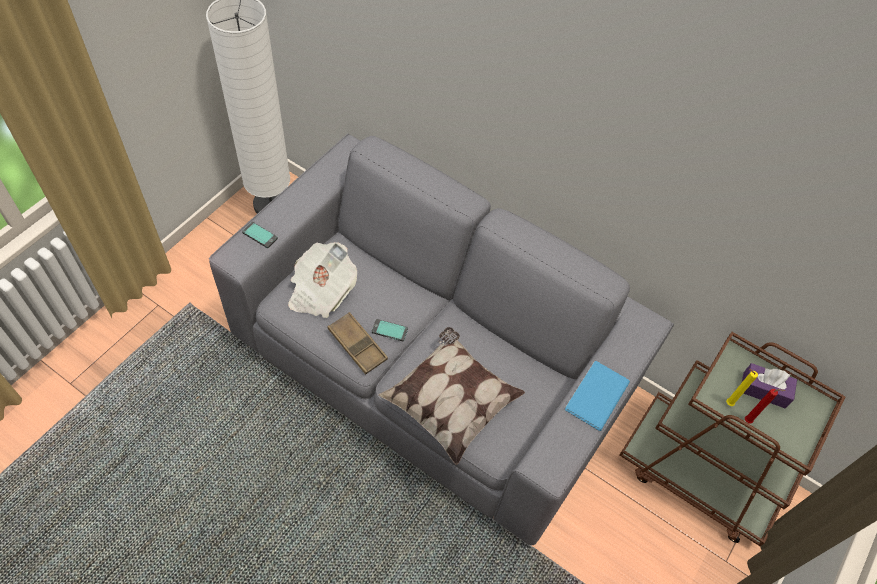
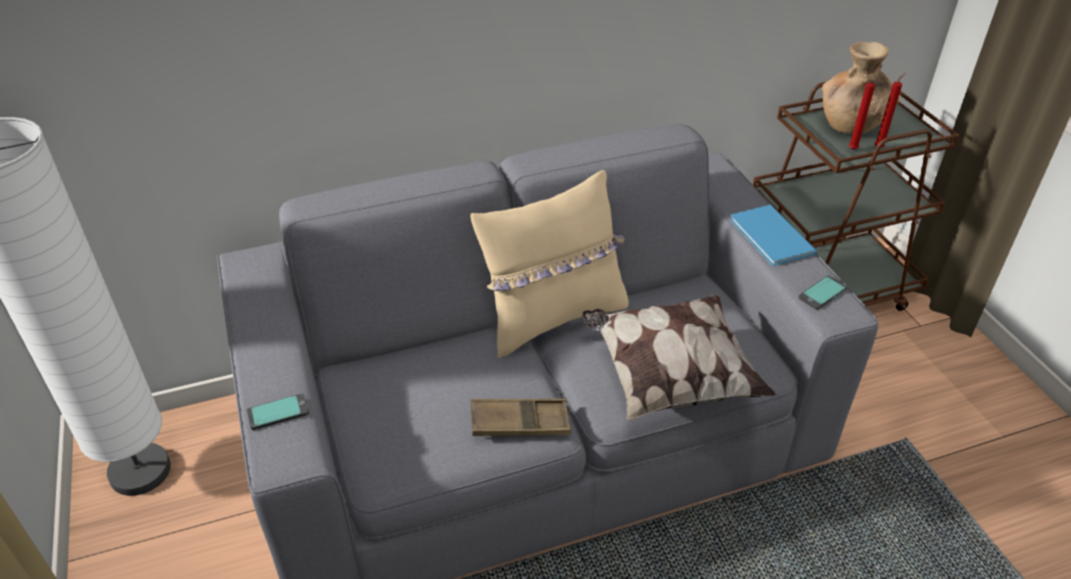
camera: 50 degrees left, 15 degrees down
(321, 291) = (404, 419): newspaper -> none
(389, 330) = (524, 382): phone -> phone (822, 293)
(457, 316) = (553, 318): none -> beige pillow
(727, 403) = (851, 150): yellow candle -> red candle
(764, 390) = (851, 125): purple tissue box -> brown vase

